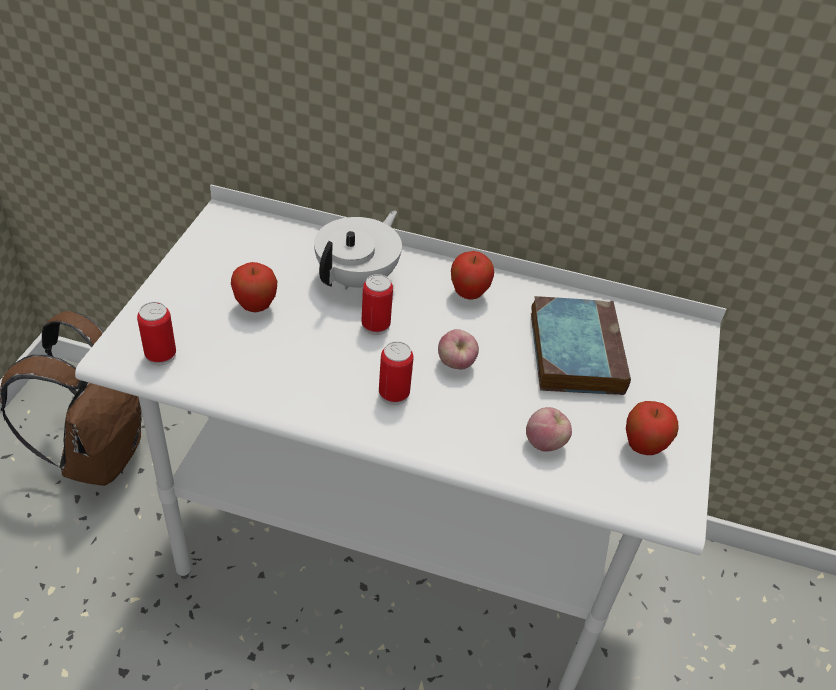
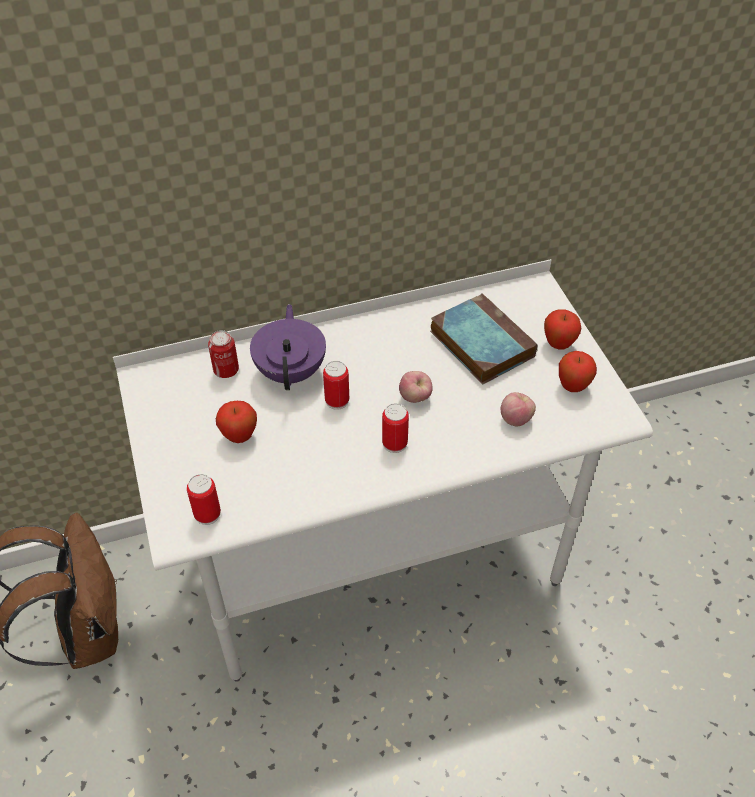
camera: 30 degrees left, 5 degrees up
(300, 247) = (226, 370): none -> can
(358, 278) = (291, 371): white teapot -> purple teapot
(468, 294) = (378, 340): apple -> apple (558, 344)

